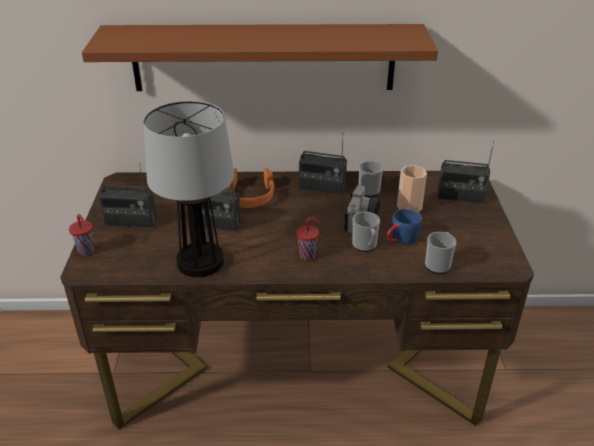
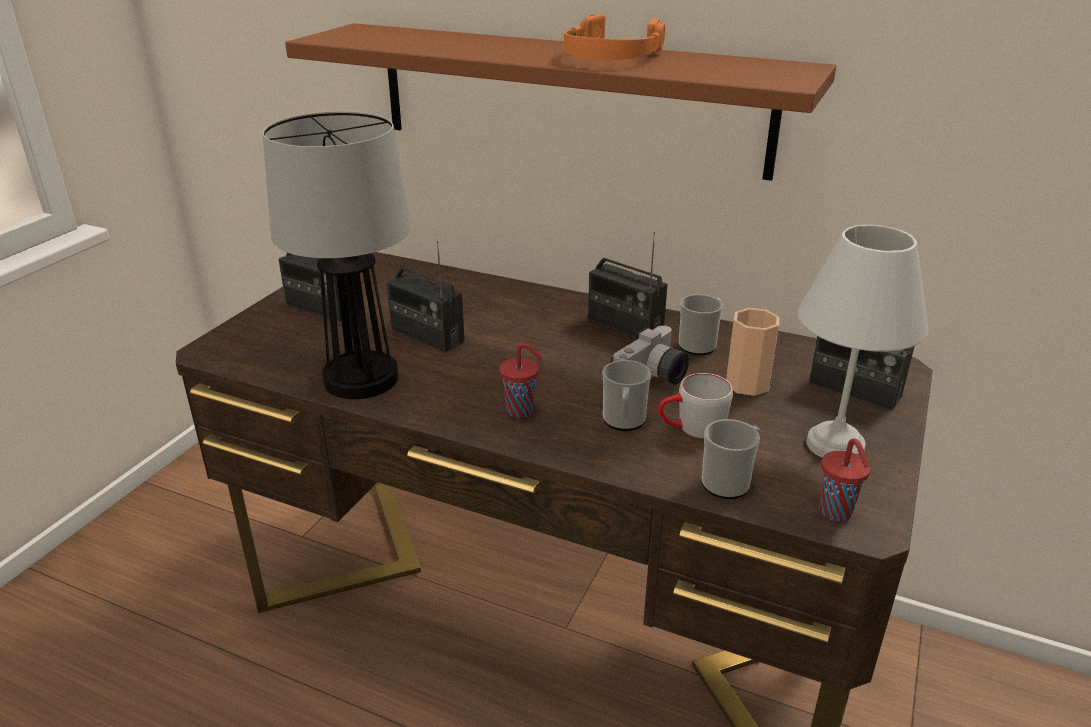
camera: 25 degrees right, 5 degrees down
(87, 251) = (235, 329): red cup -> red cup (836, 513)
(249, 195) = (507, 312): orange headphones -> orange headphones (610, 57)
(400, 240) = (691, 428): blue mug -> grey mug
(470, 229) = (833, 443): none -> white table lamp

